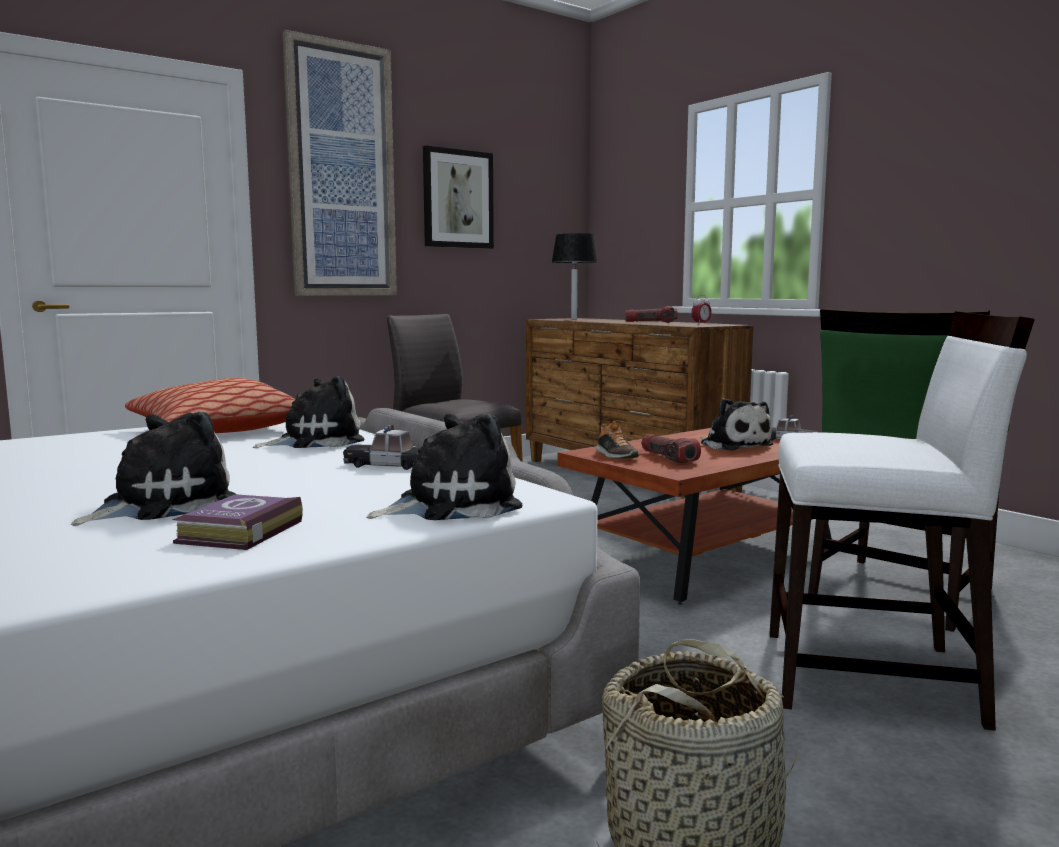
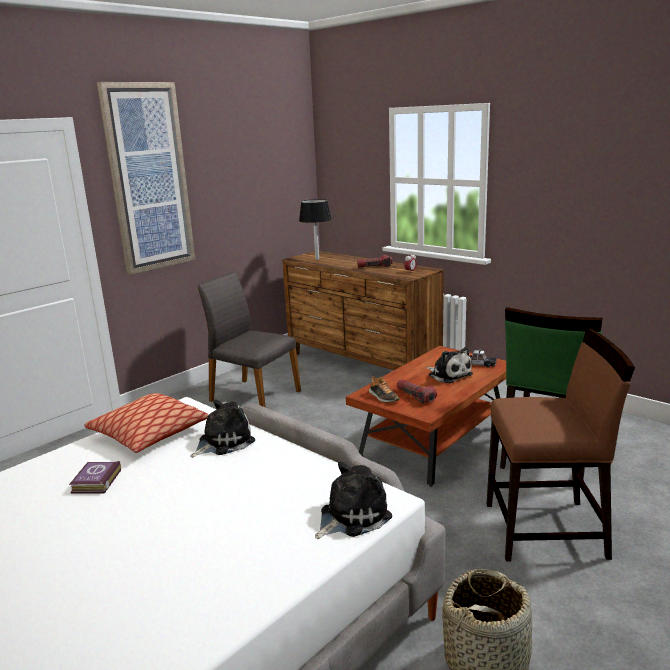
camera: 10 degrees left, 10 degrees up
(161, 505) = (192, 540): plush toy -> none
(237, 532) = (257, 565): book -> book (95, 482)
(387, 464) = (286, 469): toy car -> none
(457, 199) = (229, 181): picture -> none
(872, 677) = (546, 530): white chair -> brown chair

